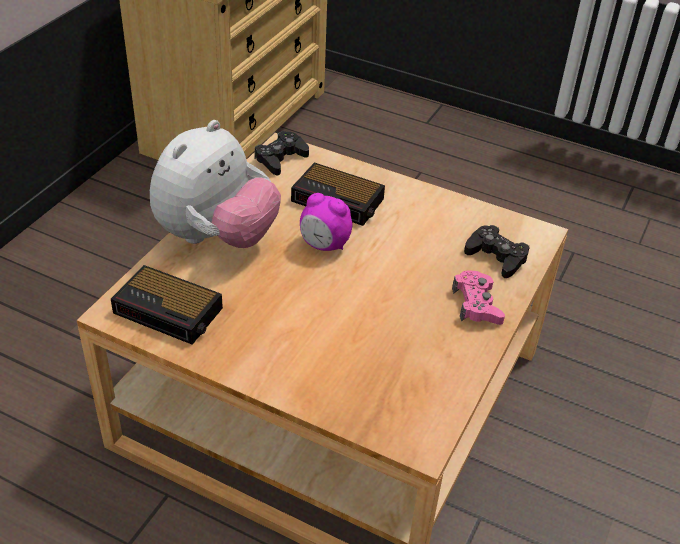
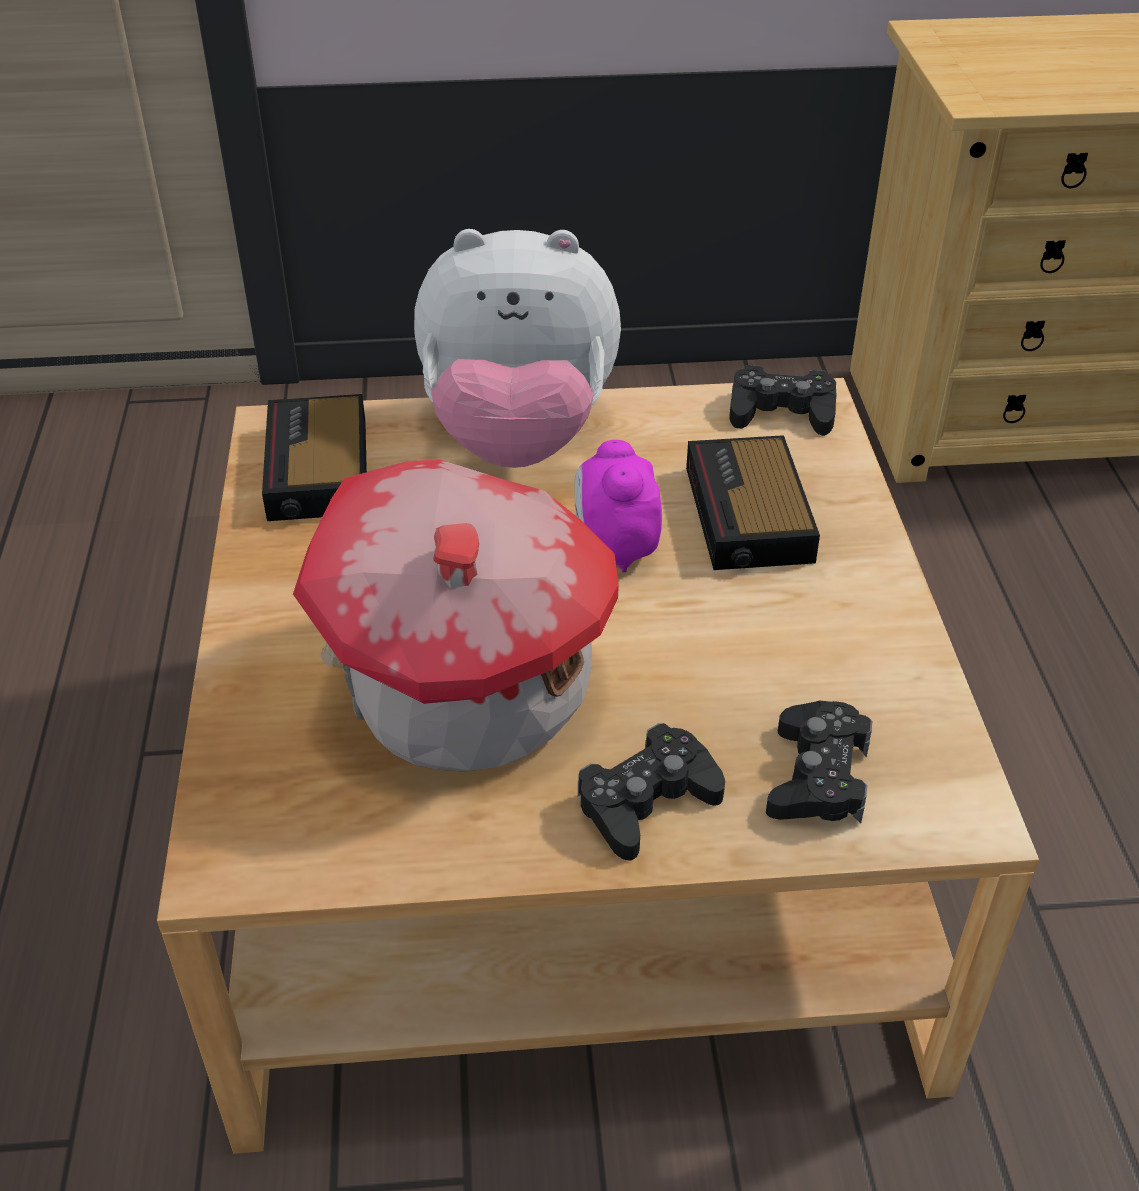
camera: 60 degrees right, 0 degrees up
(375, 326) = (468, 690): none -> toy house
(477, 305) = (647, 801): pink game controller -> black game controller

